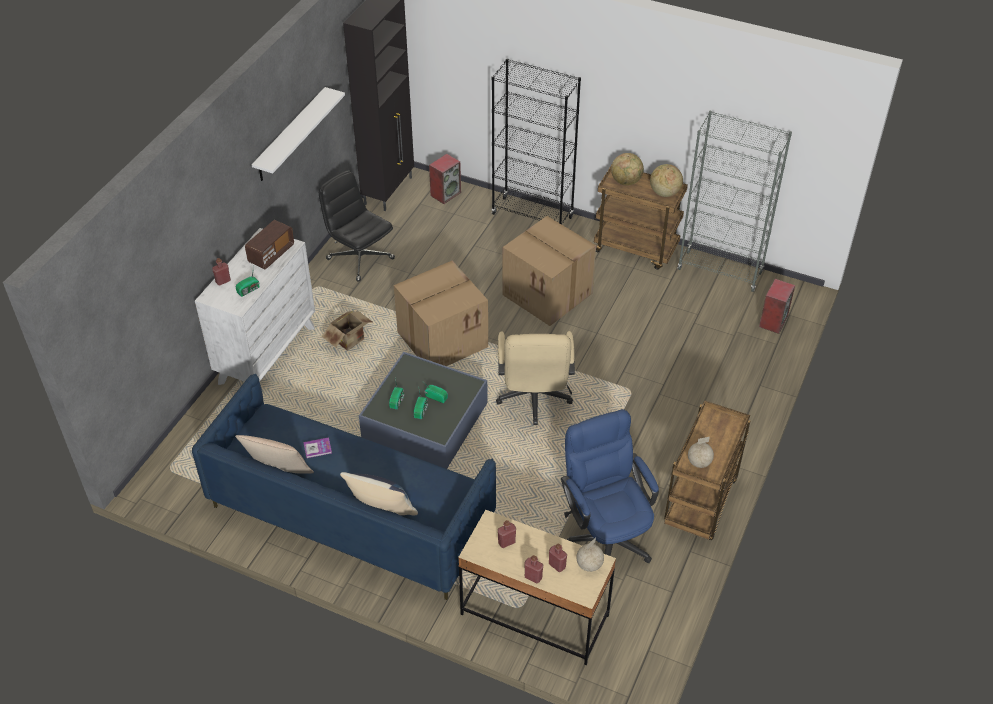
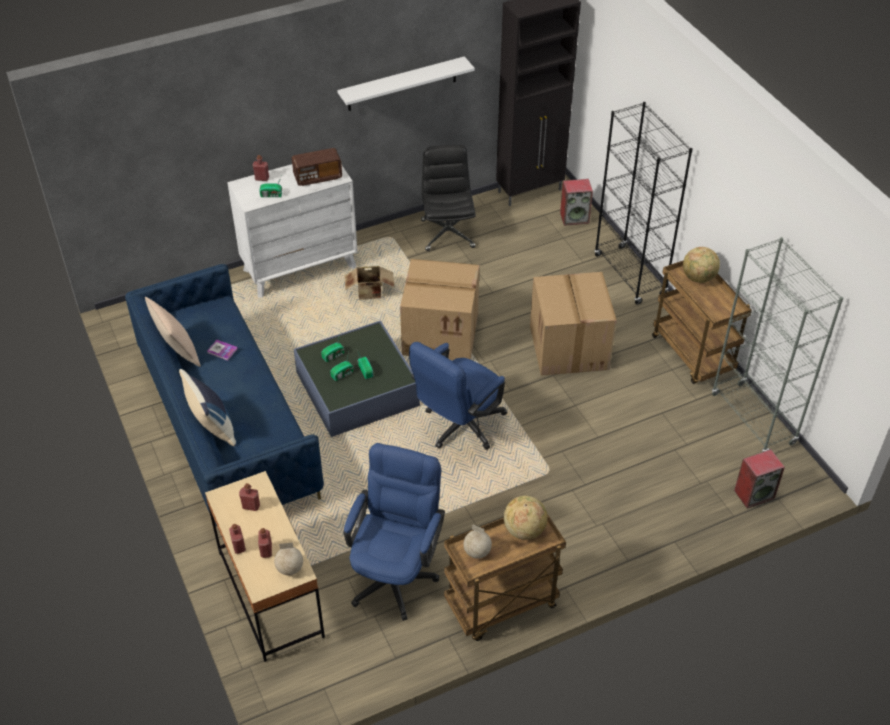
camera: 40 degrees right, 0 degrees up
(534, 400) = (459, 427): beige office chair -> blue office chair
(664, 193) = (724, 307): globe -> globe (524, 530)

